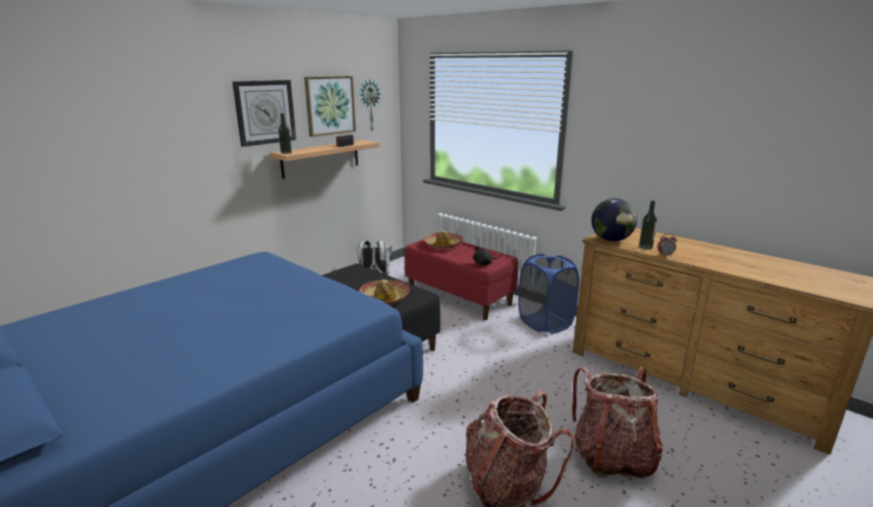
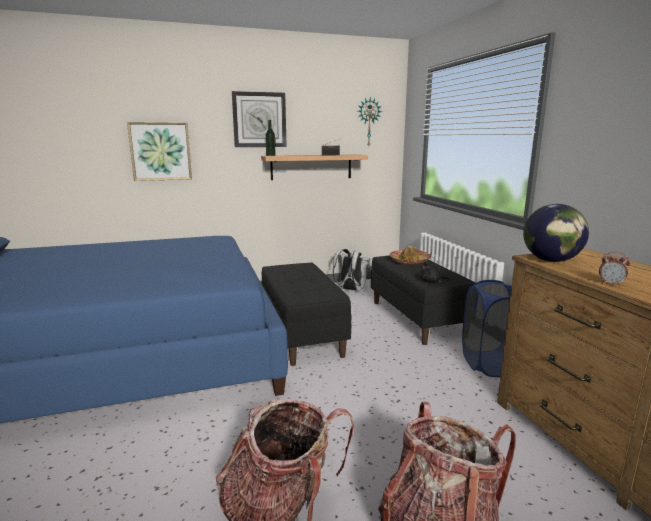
camera: 30 degrees right, 5 degrees down
(330, 105) = (325, 119): picture -> picture (160, 151)
(384, 298) = (298, 290): hat -> none
(459, 297) = (417, 318): red bench -> black bench
(645, 247) = (592, 273): bottle -> none

